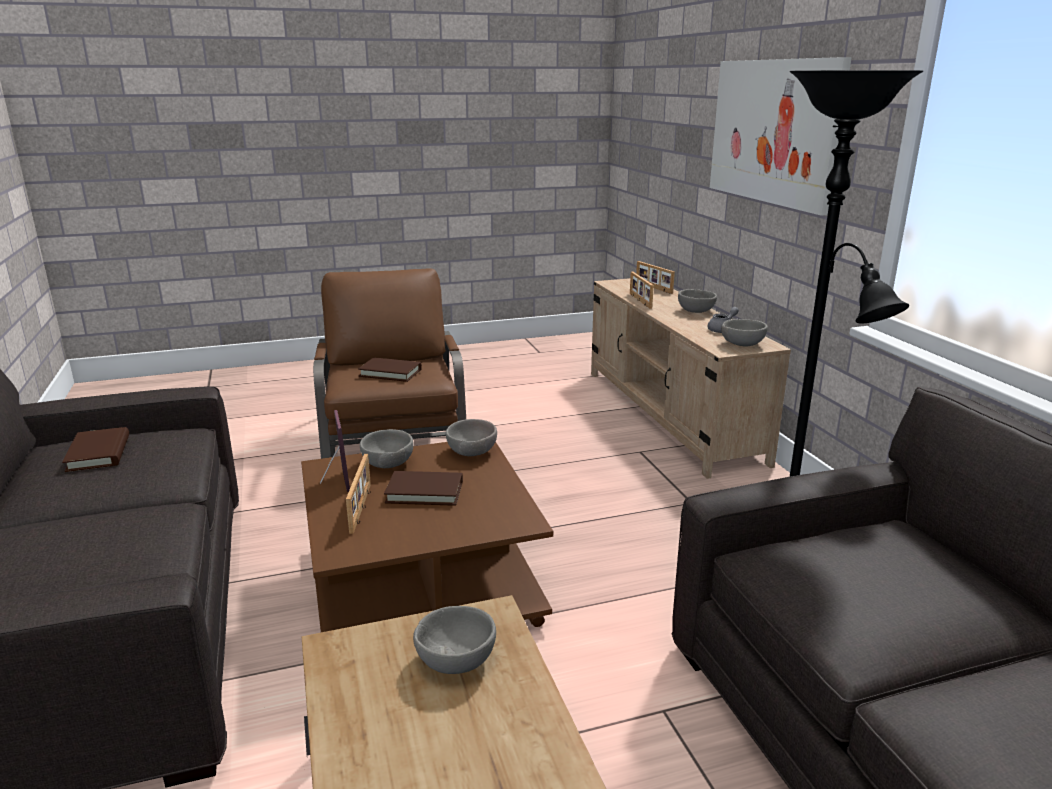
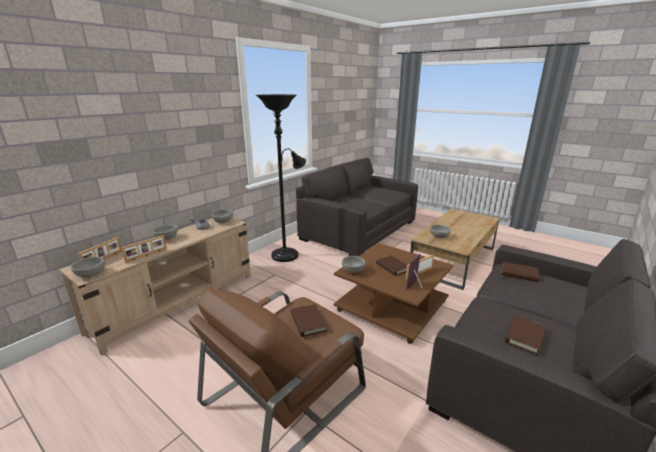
camera: 125 degrees left, 0 degrees up
(117, 566) = (519, 273): none -> brown book
(389, 463) = (386, 283): grey bowl -> grey bowl (90, 274)
(774, 131) = (171, 127): picture -> none

